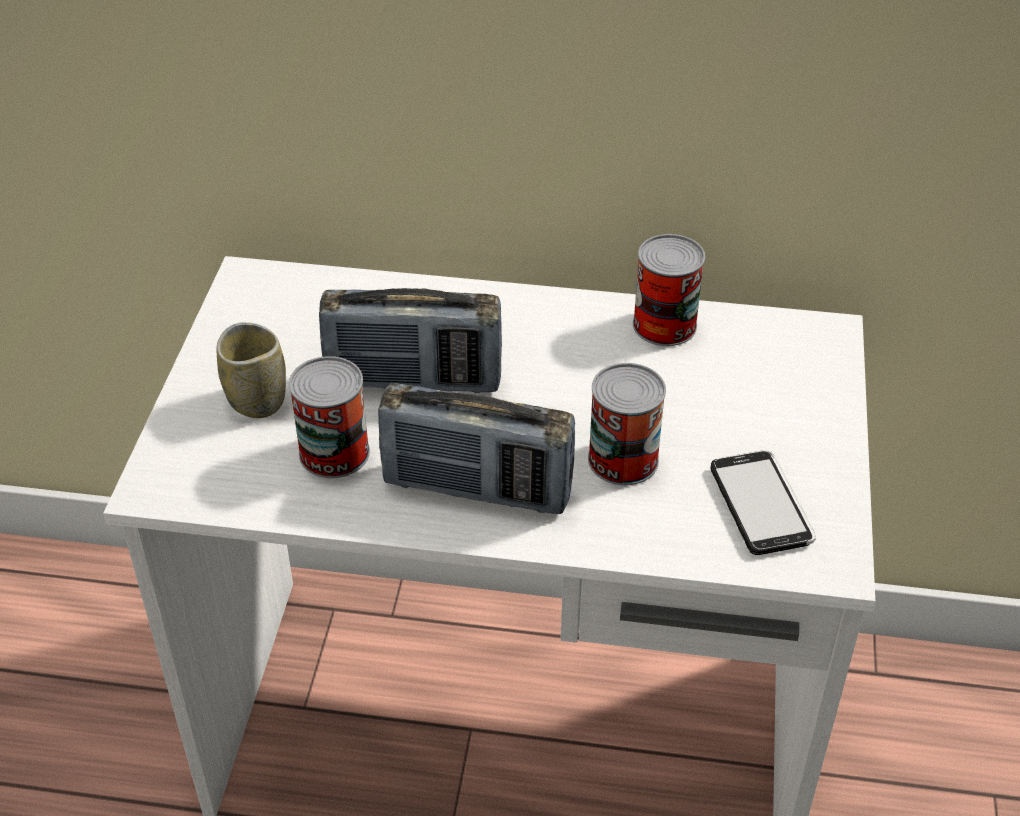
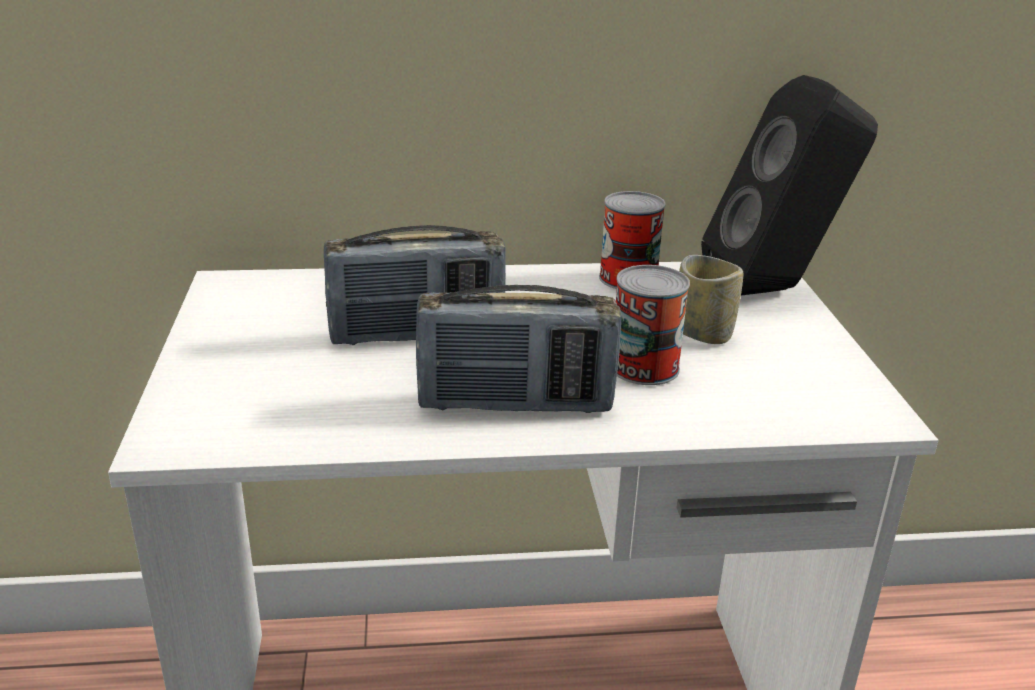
camera: 15 degrees left, 15 degrees down
(257, 400) = (261, 364): cup -> cup (703, 333)
(334, 452) = (357, 393): can -> none
(761, 505) = (789, 384): phone -> none
(821, 364) = (775, 289): none -> black speaker

